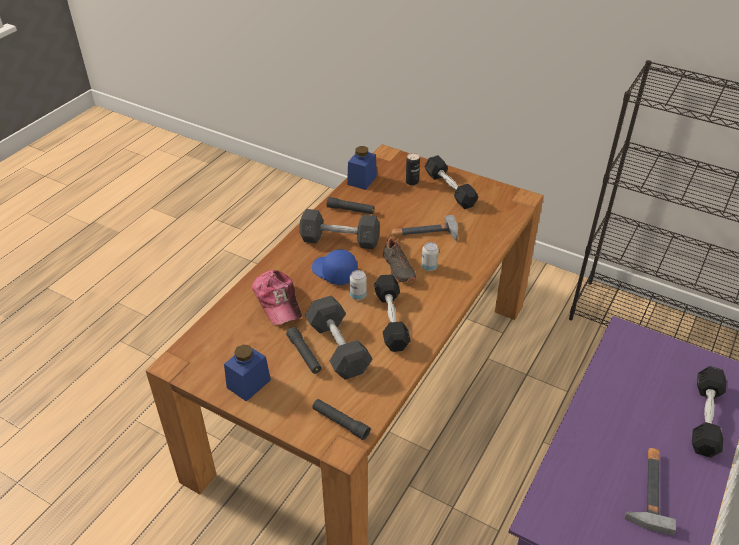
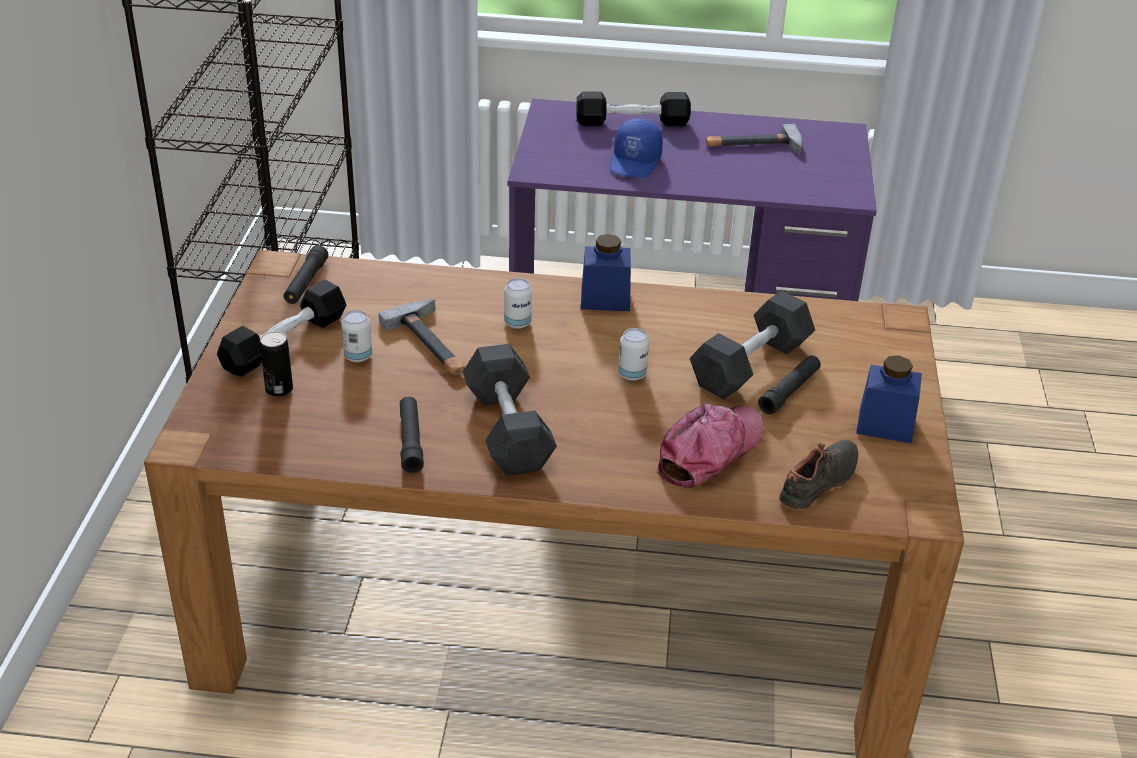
camera: 115 degrees left, 5 degrees down
(334, 272) = (597, 413): blue cap -> blue cap (635, 162)
(340, 422) = (867, 330): black flashlight -> black flashlight (306, 282)
(362, 180) = (301, 453): blue jar -> blue jar (605, 299)
(391, 320) = (658, 332): black dumbbell -> none
(397, 268) = (541, 351): black shoe -> black shoe (820, 484)
(426, 208) = (358, 356): none -> can

